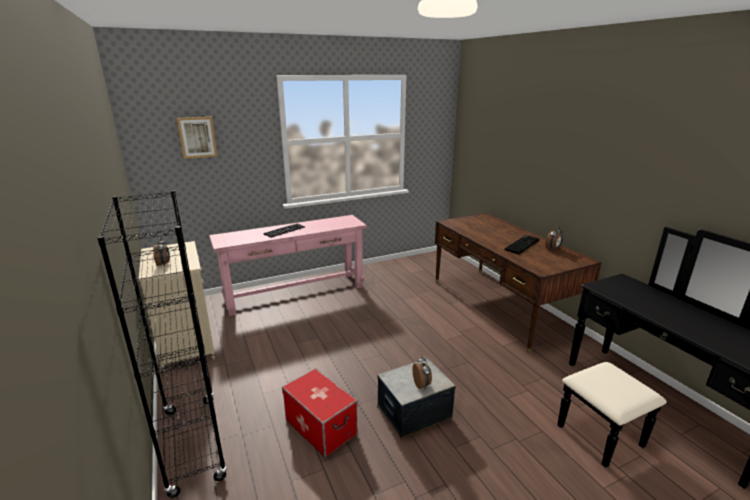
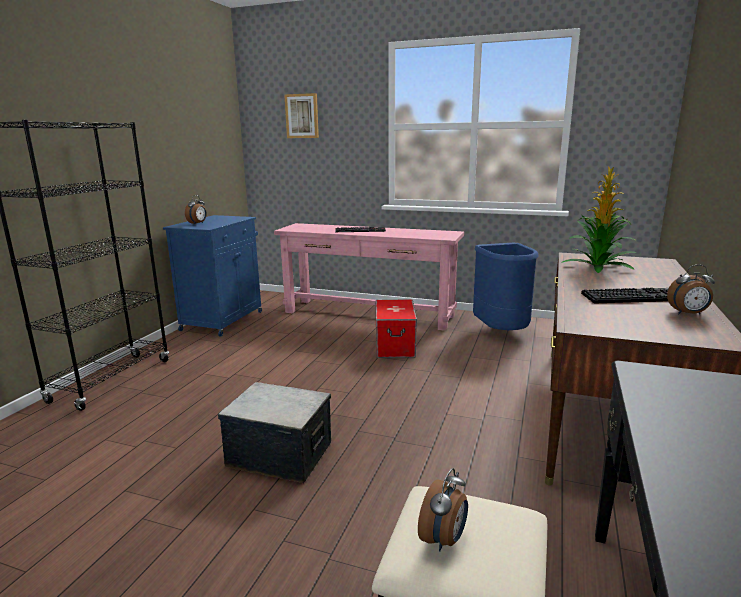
camera: 45 degrees right, 5 degrees down
(187, 344) = (223, 320): beige cabinet -> blue cabinet
(320, 427) = (191, 417): storage box -> storage box (394, 345)
(392, 276) = (502, 332): none -> blue trash can
(422, 384) = (271, 409): alarm clock -> alarm clock (444, 539)
(473, 228) = (599, 267): none -> potted plant

